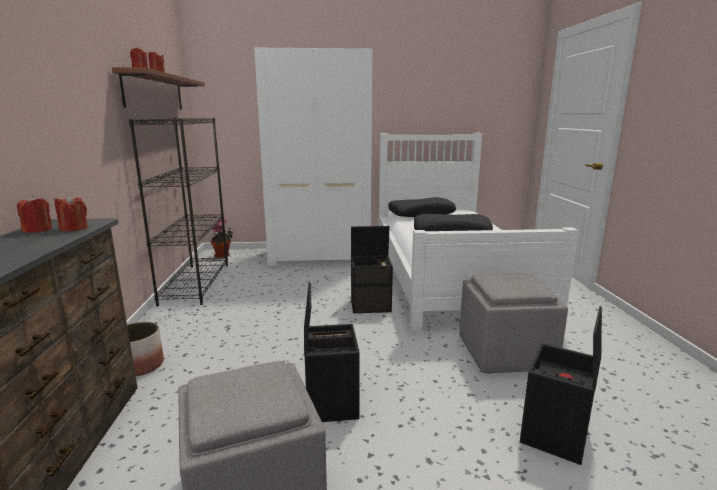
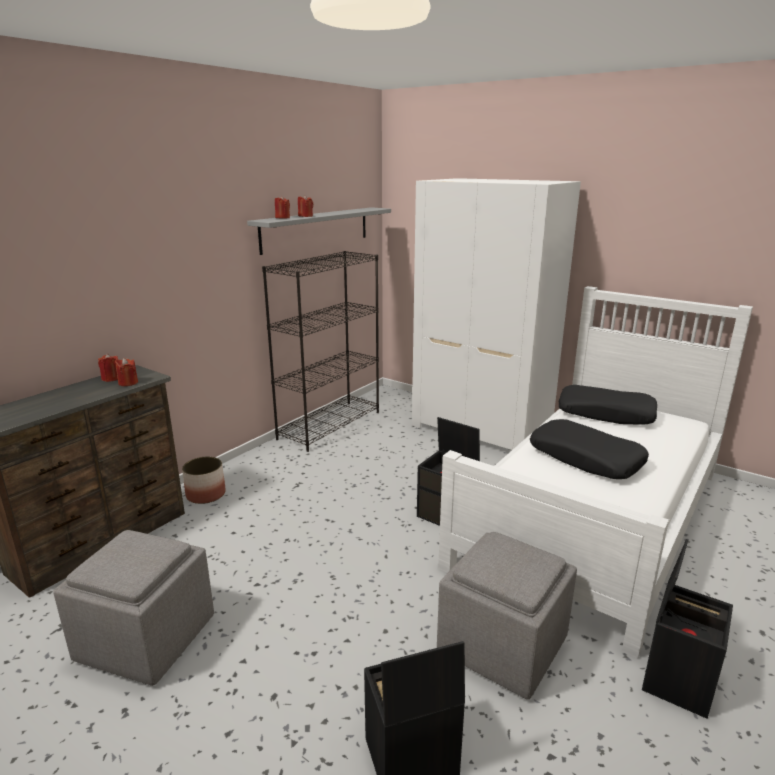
camera: 40 degrees right, 5 degrees up
(155, 92) = (316, 229): brown shelf -> grey shelf
(223, 256) = (389, 399): potted plant -> none
(330, 401) = (278, 597): black storage box -> black storage box (677, 678)

